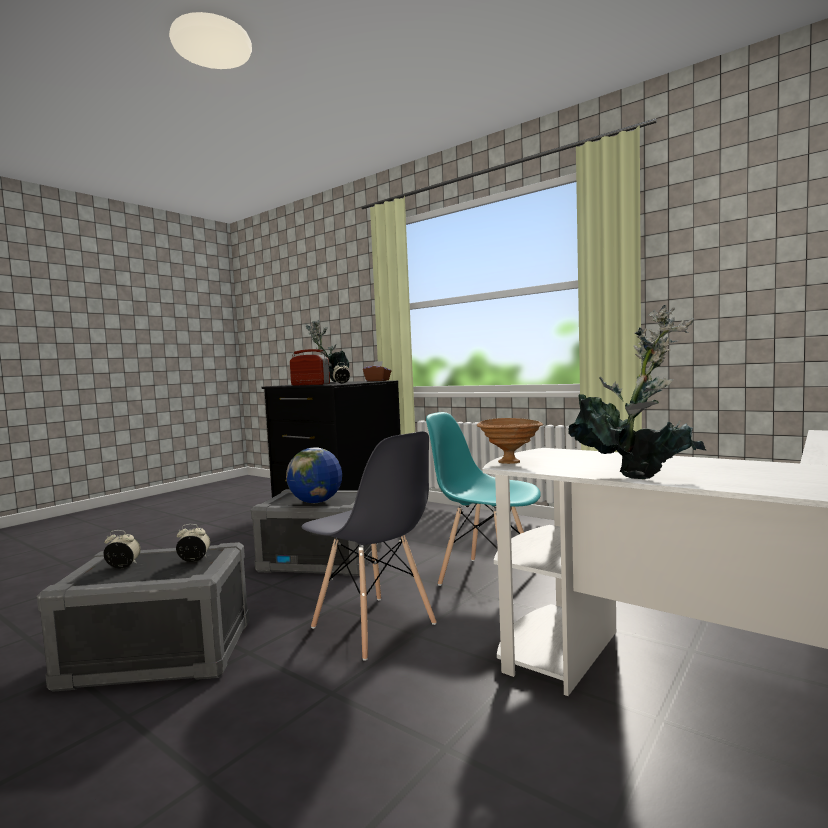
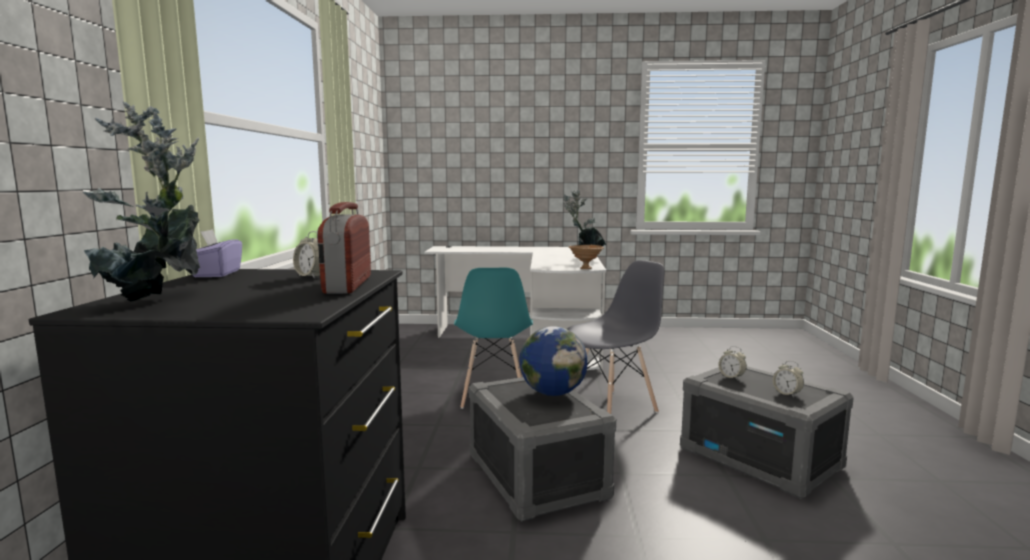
camera: 125 degrees left, 5 degrees up
(374, 626) = (611, 408): grey chair -> grey chair turned 45 degrees clockwise
(377, 380) = (216, 274): brown tissue box -> purple tissue box

